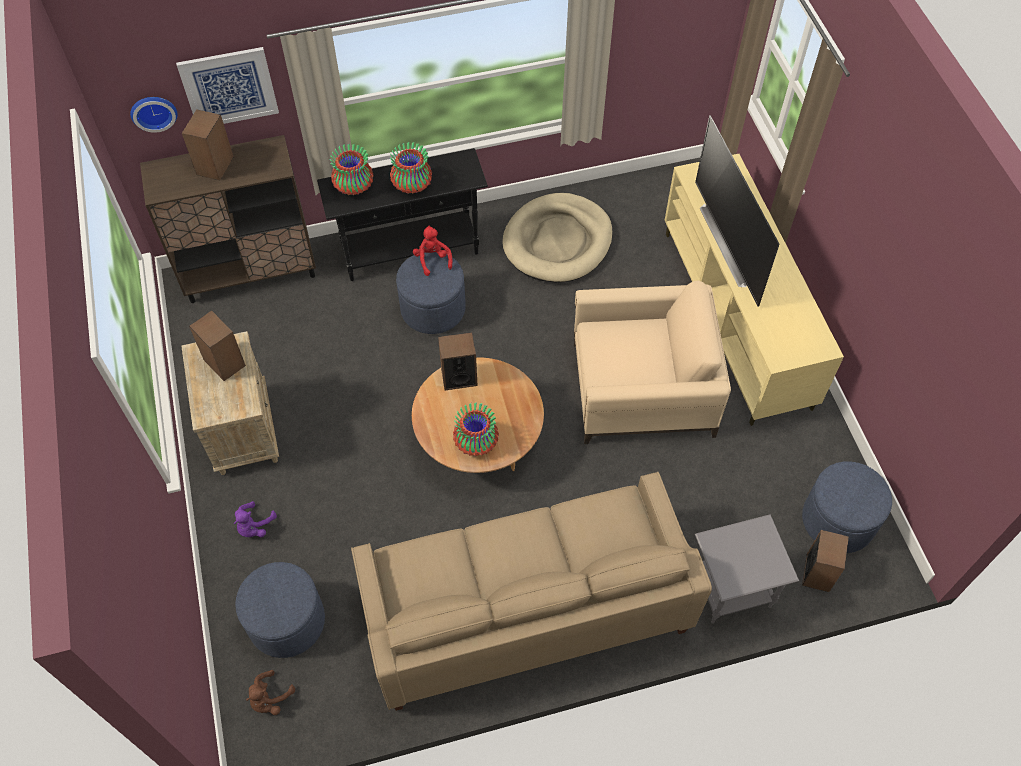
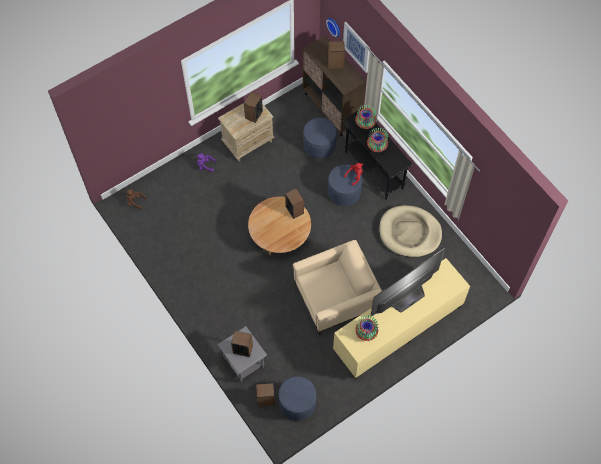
camera: 70 degrees right, 5 degrees up
(286, 621) = (168, 194): blue ottoman -> blue ottoman (319, 145)
(476, 442) = (263, 228): vase -> vase (366, 332)
(524, 610) = (204, 281): beige sofa -> none
(641, 389) = (336, 297): beige armchair -> beige armchair turned 90 degrees counterclockwise
(746, 554) = (242, 349): none -> speaker

